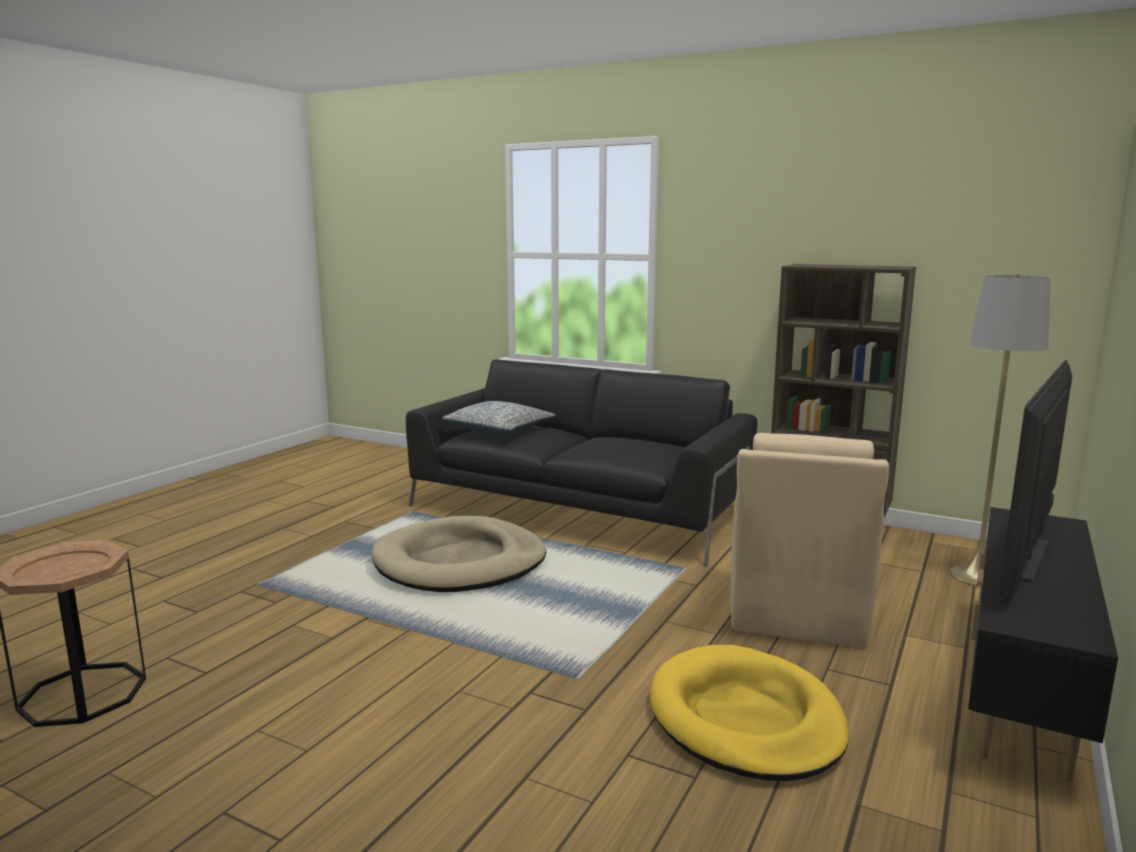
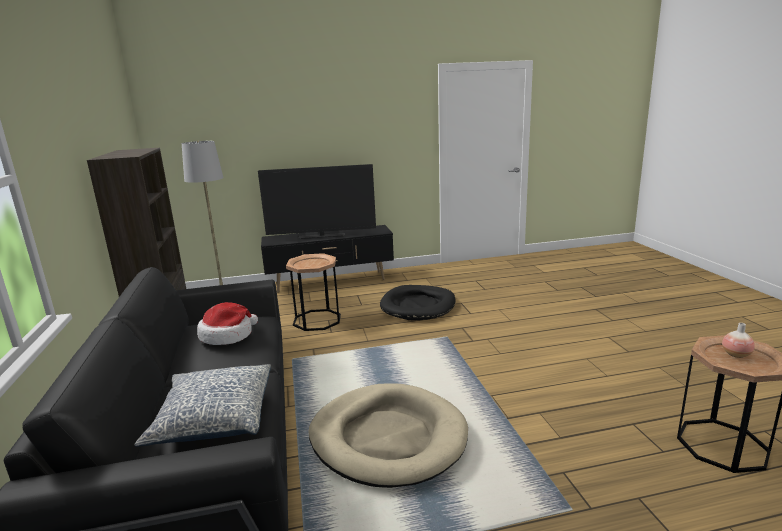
camera: 130 degrees left, 5 degrees up
(64, 572) = (736, 354): none -> vase
(620, 445) = (227, 335): none -> hat
(745, 719) = (418, 306): yellow dog bed -> black dog bed
(797, 613) = (317, 320): beige armchair -> brown side table

